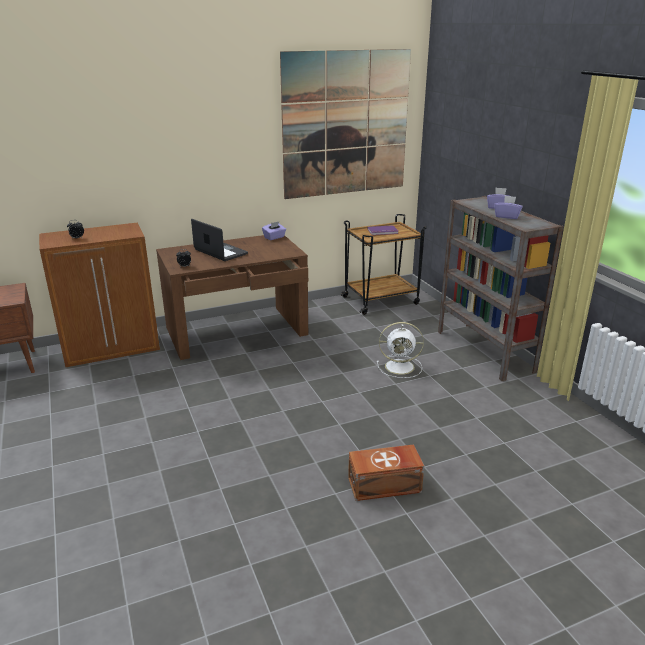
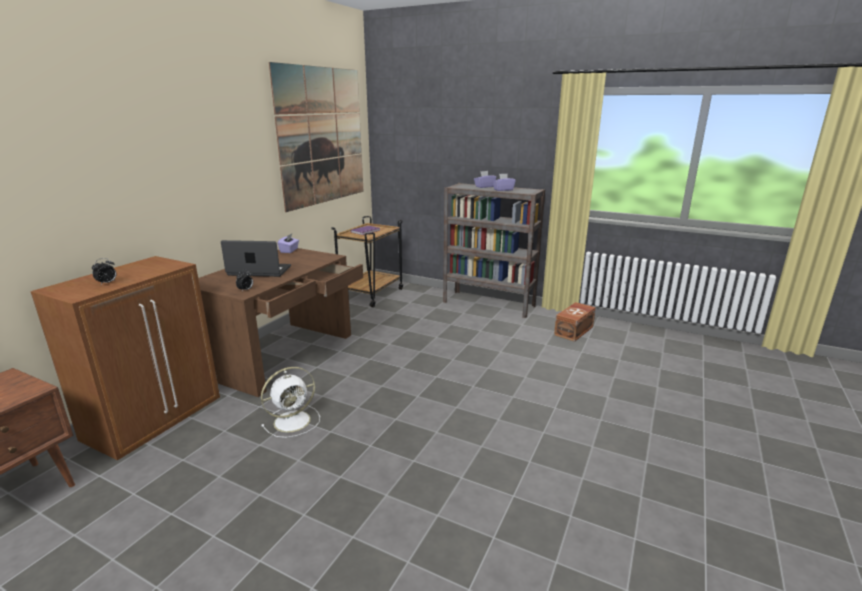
camera: 40 degrees left, 5 degrees down
(385, 485) = (563, 410): brown storage box -> brown storage box (574, 330)
(401, 367) = (454, 332): white fan -> white fan (294, 420)

